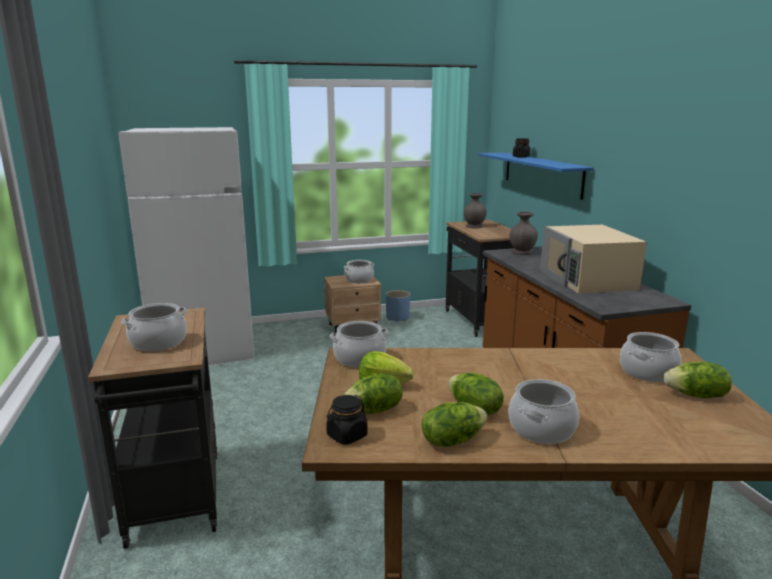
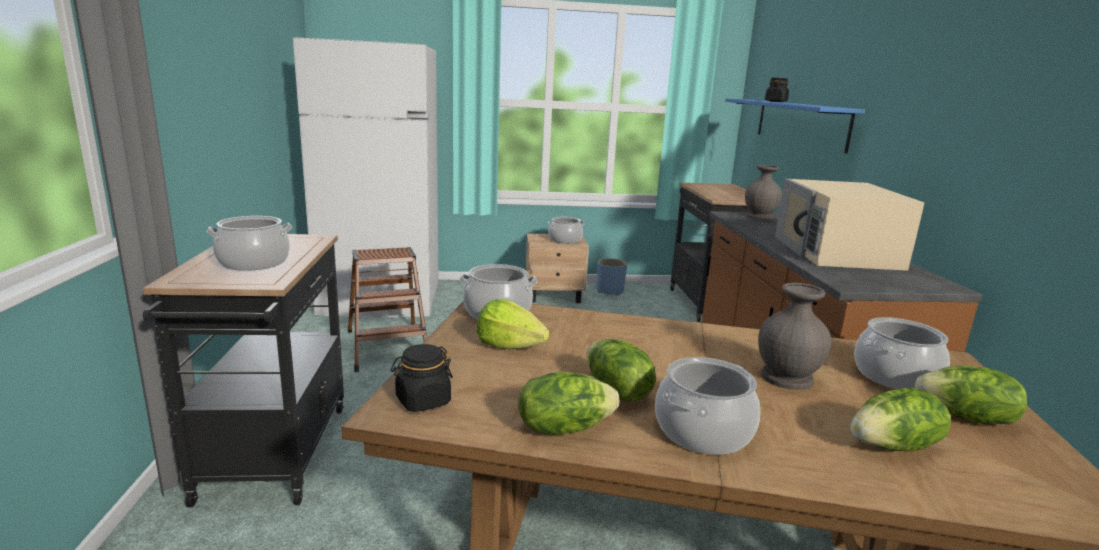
camera: 10 degrees right, 0 degrees up
(229, 390) = (387, 345): none -> brown step ladder
(374, 411) = (478, 375): lettuce -> lettuce (895, 447)
(474, 226) = (712, 188): grey vase -> grey vase (788, 378)

